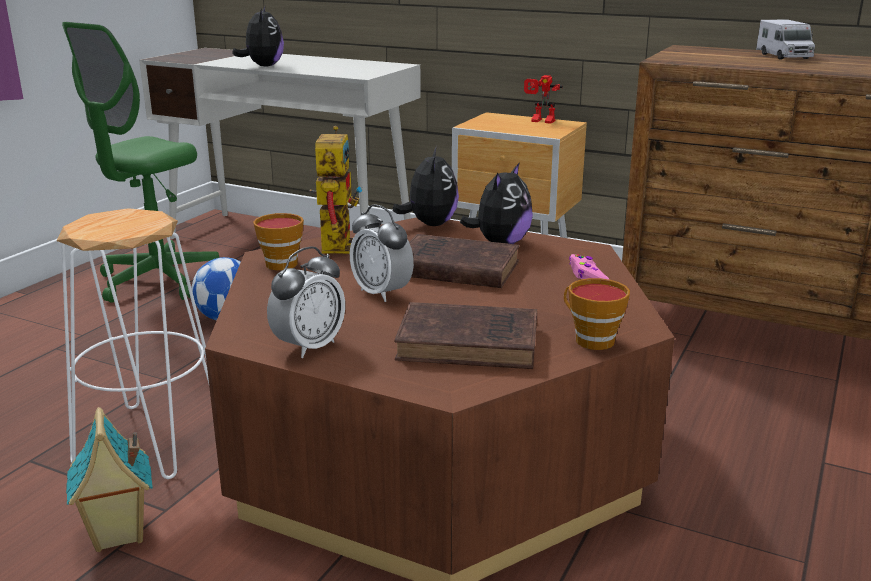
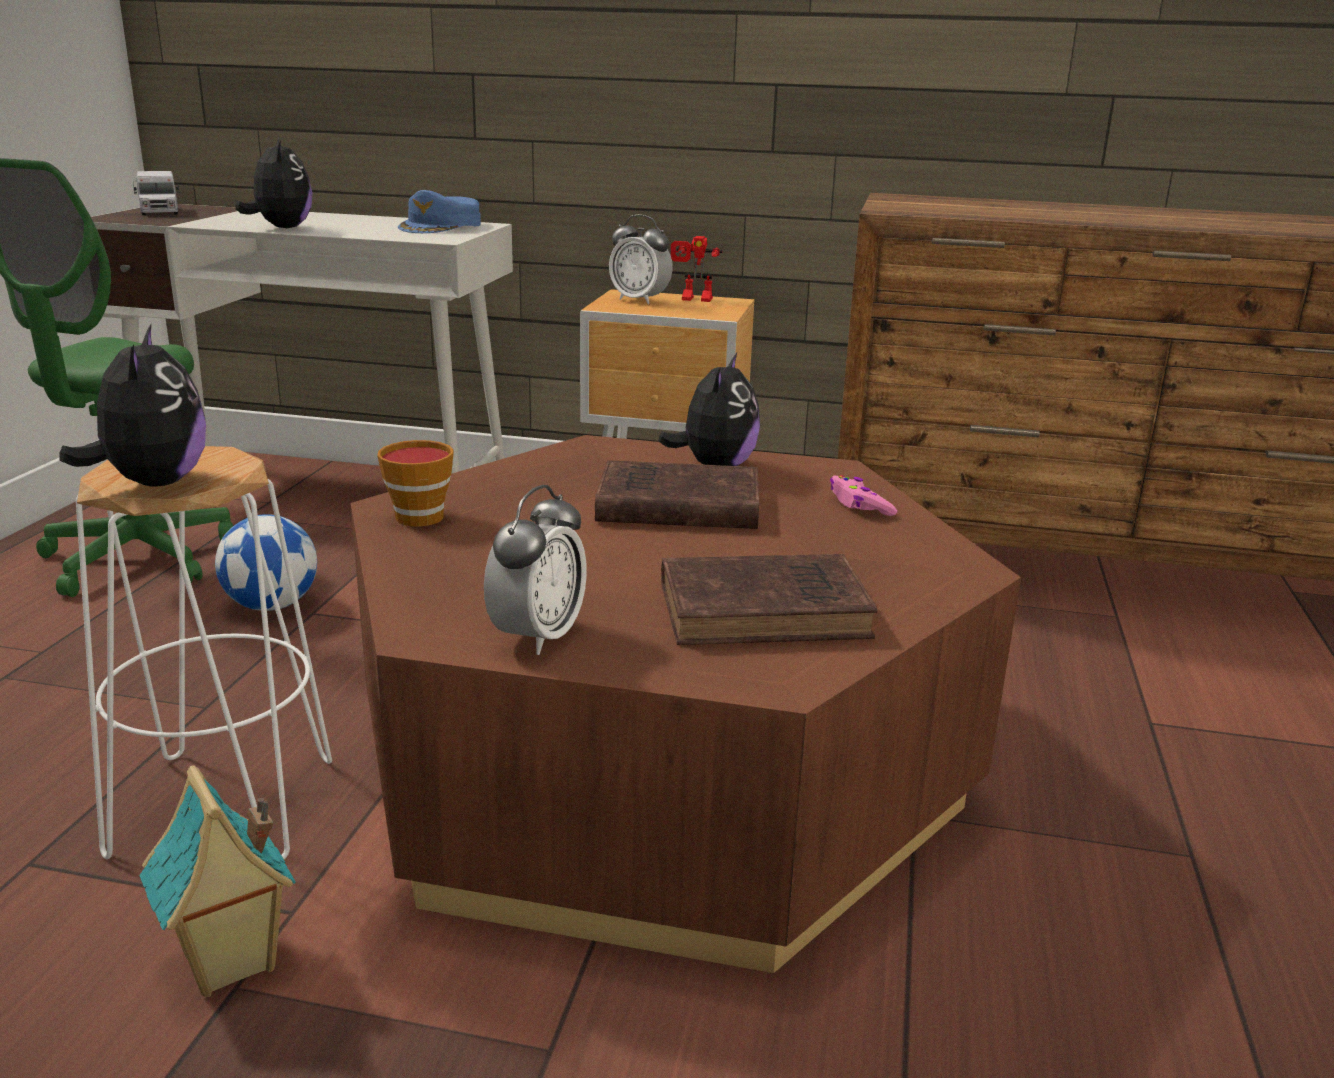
camera: 15 degrees left, 0 degrees up
(335, 243) = (480, 480): toy robot -> none
(369, 66) = (441, 227): none -> blue cap
(382, 293) = (595, 549): alarm clock -> alarm clock (640, 300)
(430, 224) = (600, 446): plush toy -> plush toy (152, 483)
(590, 339) = (920, 590): cup -> none
(783, 56) = (1024, 205): toy truck -> toy truck (159, 212)

